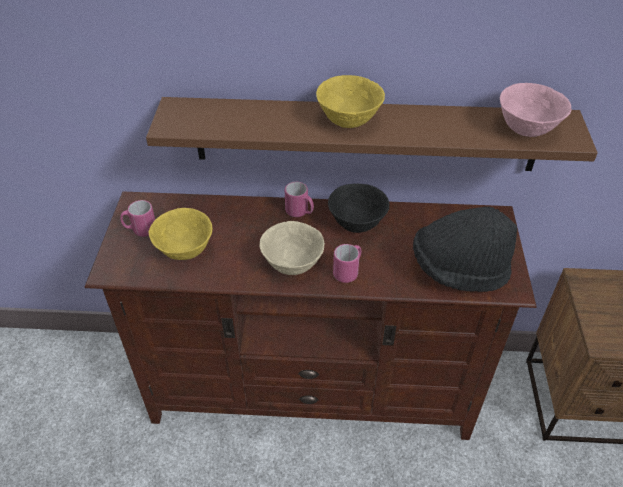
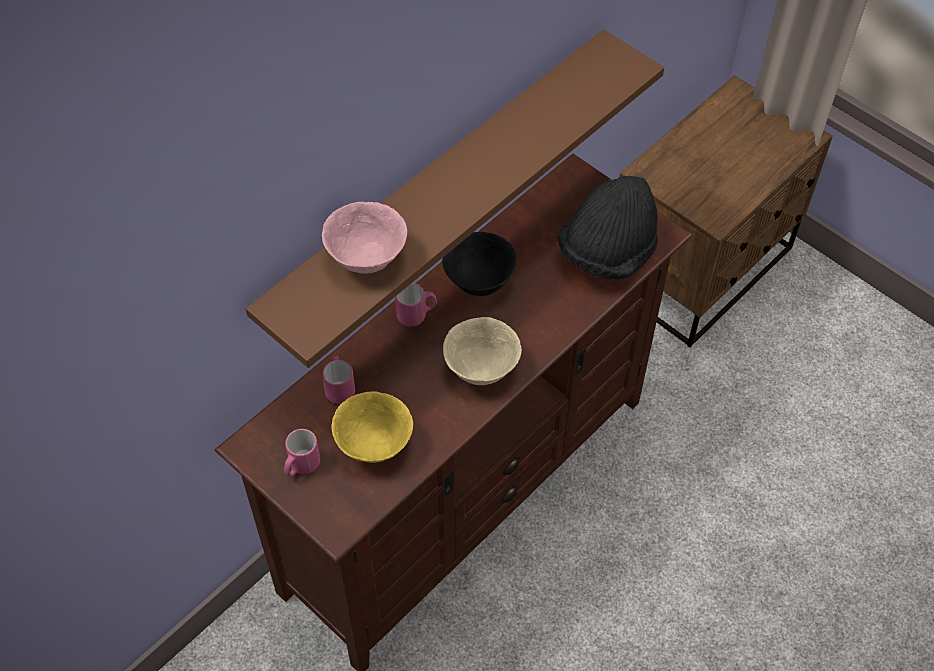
camera: 50 degrees left, 10 degrees up
(348, 122) = (453, 191): yellow bowl -> none
(348, 272) = (531, 333): pink mug -> pink mug (339, 387)
(526, 130) = (594, 85): pink bowl -> pink bowl (367, 259)

